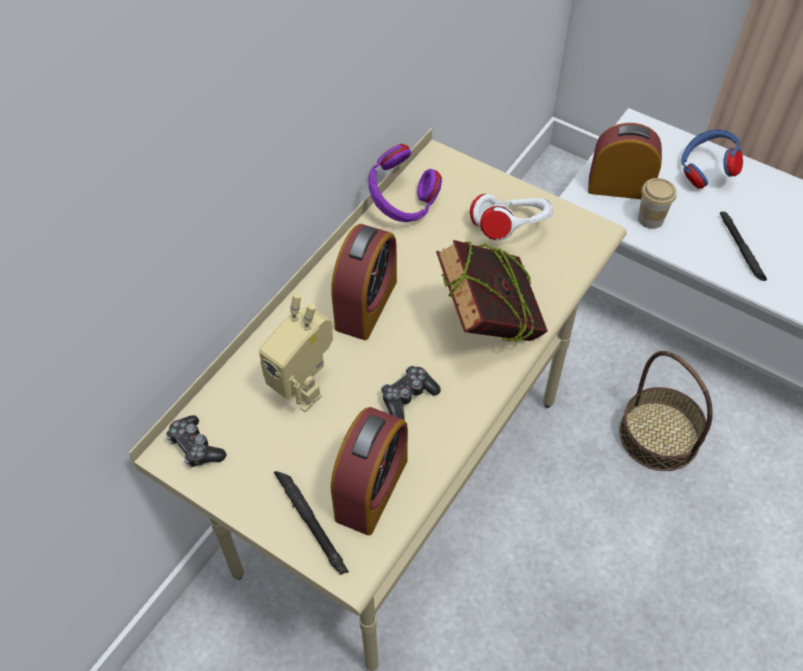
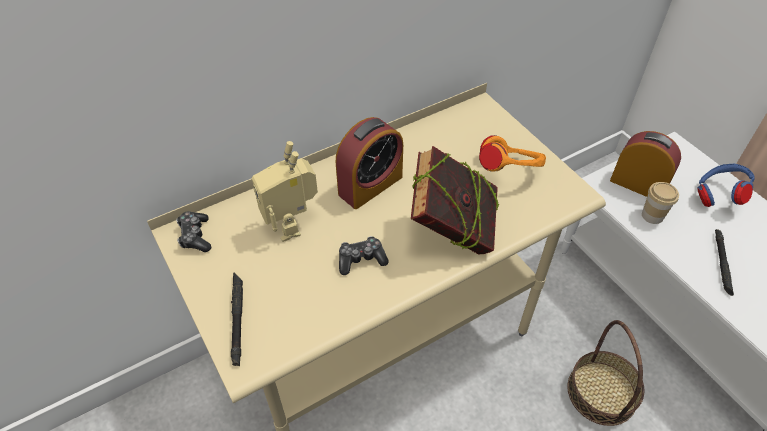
camera: 25 degrees right, 5 degrees down
(371, 489) = (295, 314): alarm clock -> none
(402, 205) = (437, 128): purple headphones -> none
(510, 231) = (508, 172): white headphones -> orange headphones

